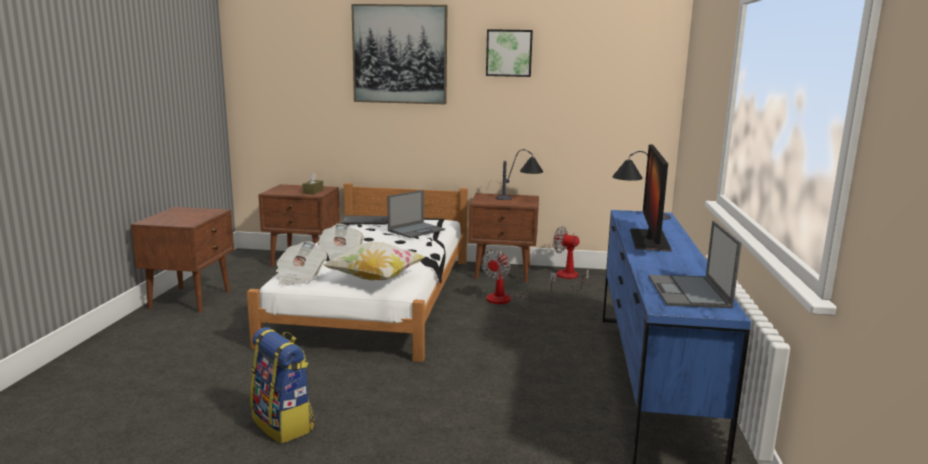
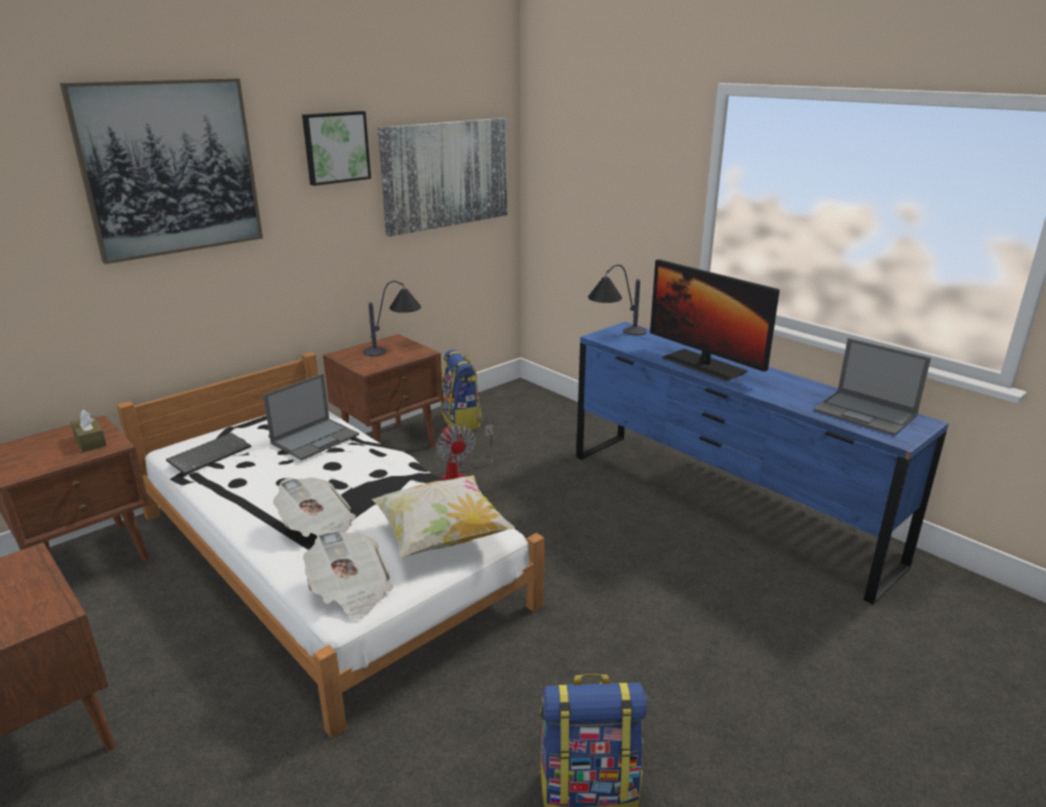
camera: 50 degrees left, 10 degrees up
(416, 230) = (316, 439): laptop -> laptop turned 45 degrees clockwise
(569, 278) = (462, 421): fan -> backpack
(602, 83) = (446, 174): none -> picture

